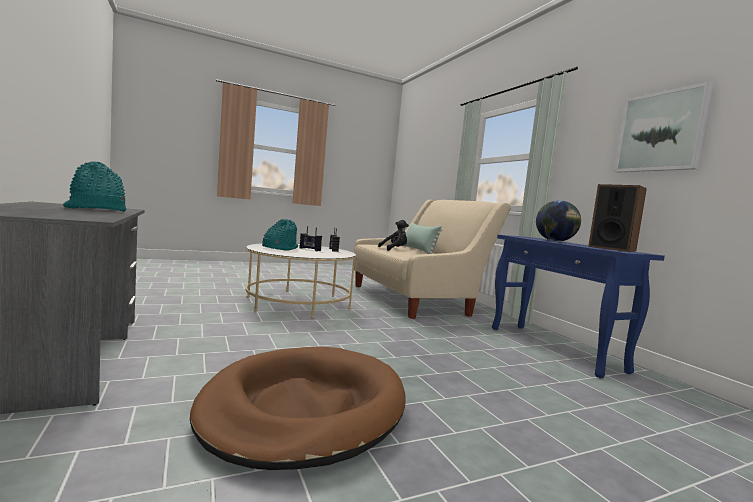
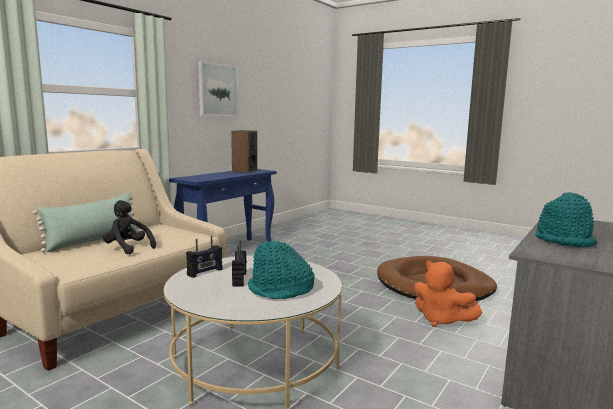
camera: 120 degrees left, 5 degrees up
(230, 359) = (441, 320): none -> orange plush toy
(555, 241) = (215, 175): globe -> none

